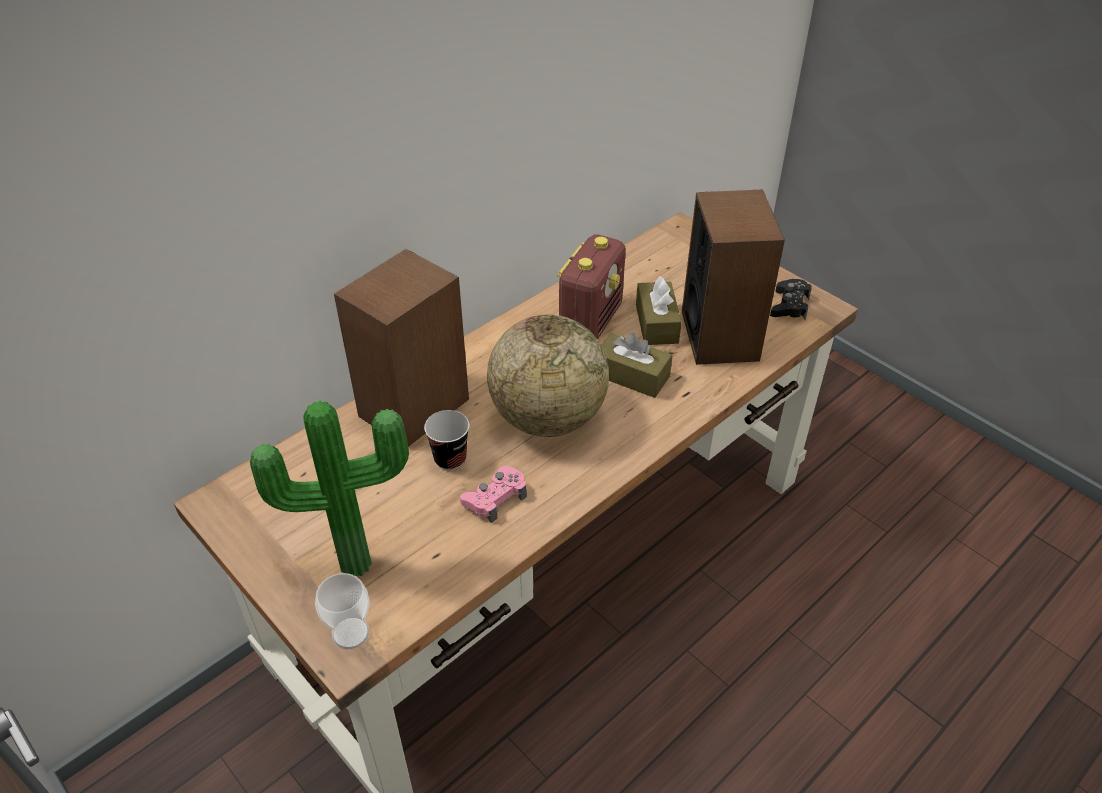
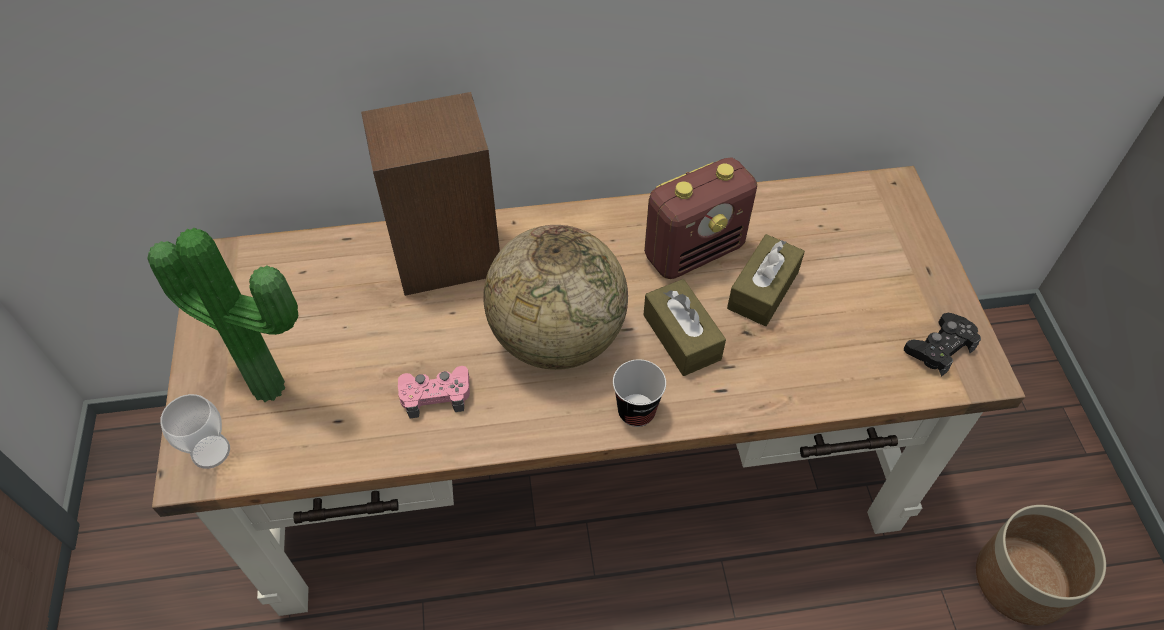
camera: 35 degrees right, 10 degrees up
(450, 459) = (432, 329): cup -> cup (636, 411)
(720, 335) = (822, 341): speaker -> none
(885, 471) = (1022, 581): none -> planter

